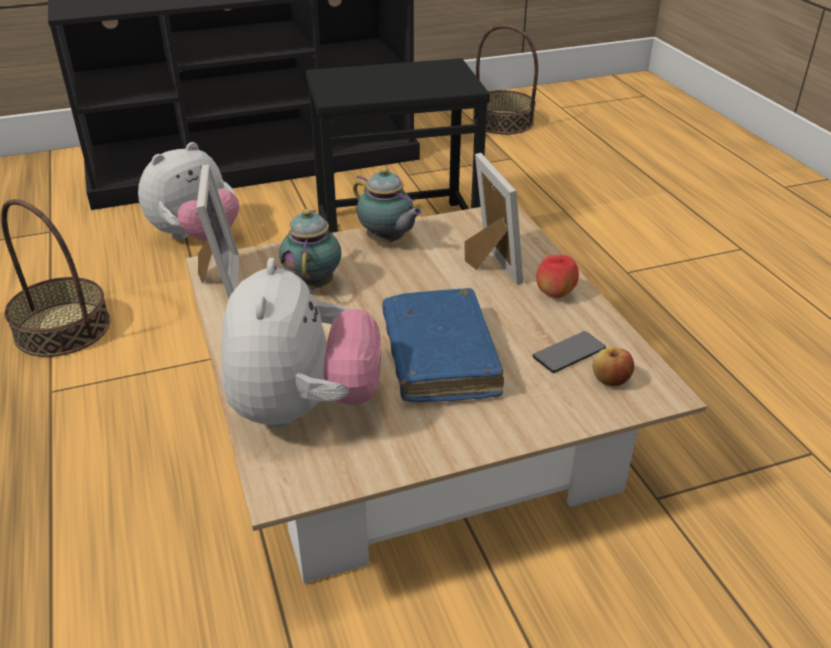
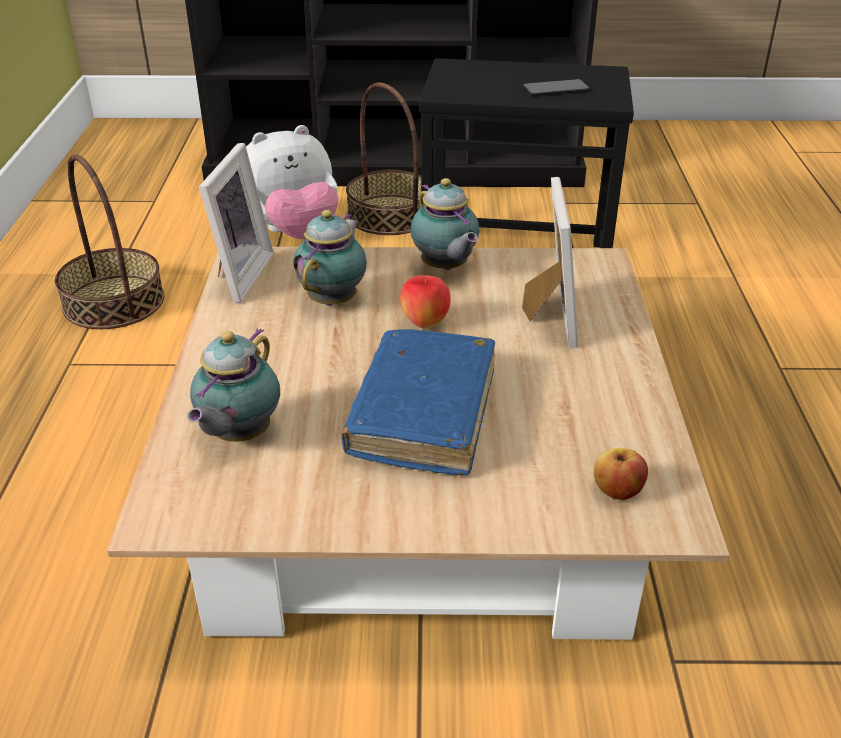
camera: 20 degrees right, 0 degrees up
(304, 408) = (238, 435): plush toy -> teapot
(503, 122) = (710, 158): basket -> basket (390, 215)
(555, 294) = (609, 369): apple -> apple (425, 323)
(569, 353) = (584, 445): phone -> phone (555, 89)

